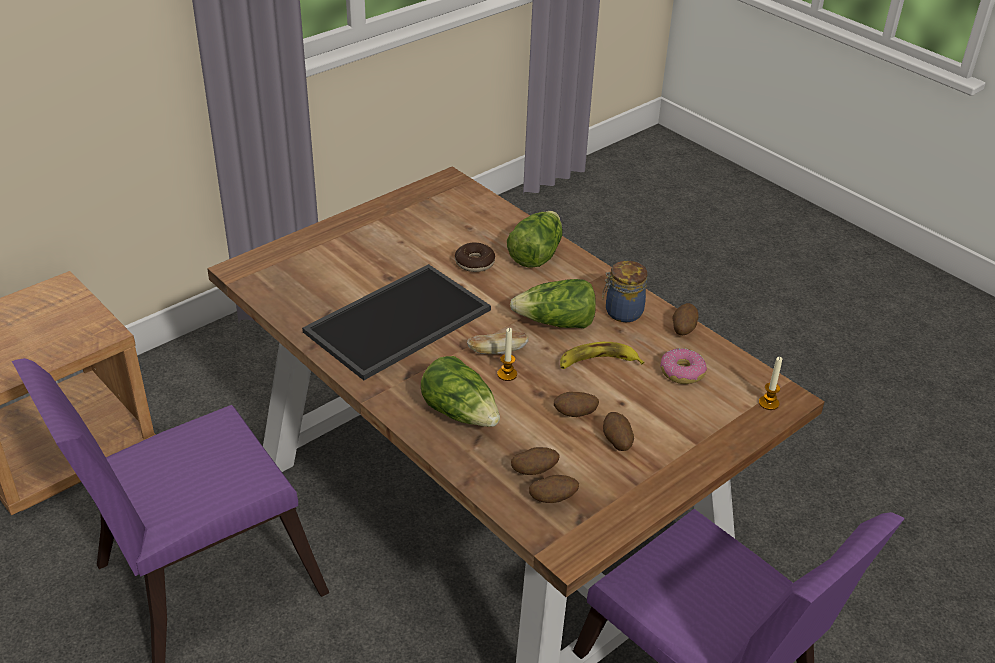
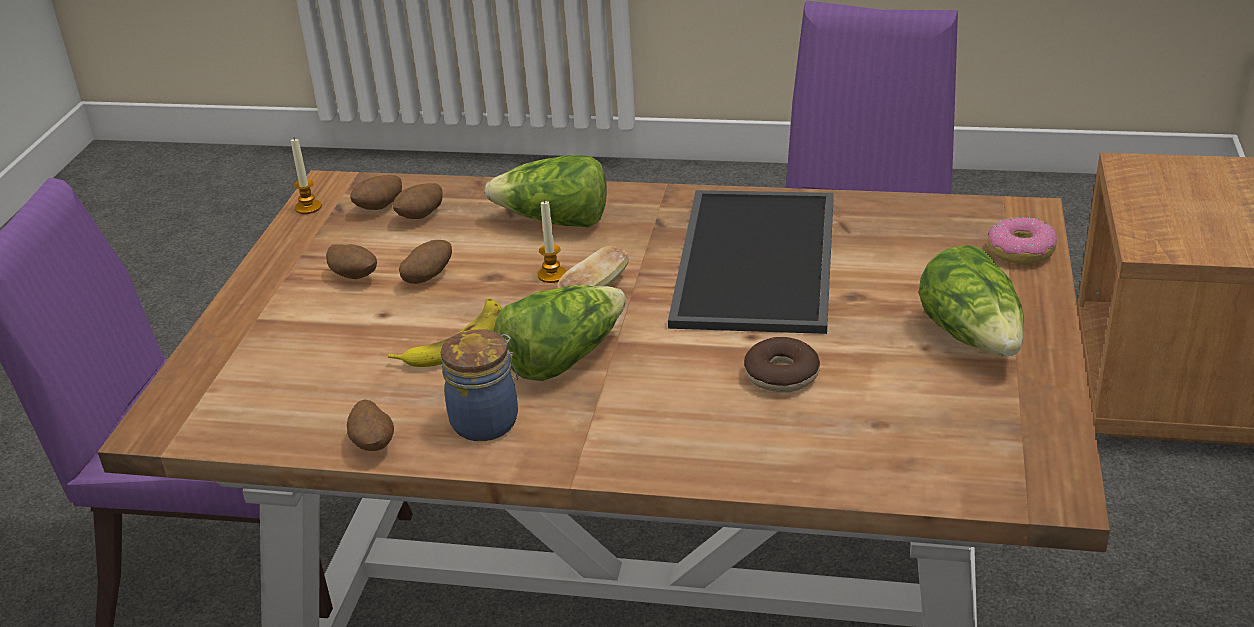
camera: 145 degrees right, 5 degrees down
(535, 253) = (719, 440): lettuce -> lettuce (973, 337)
(681, 373) = (331, 385): donut -> donut (1020, 251)
(768, 403) = (182, 406): candle -> candle (308, 207)

